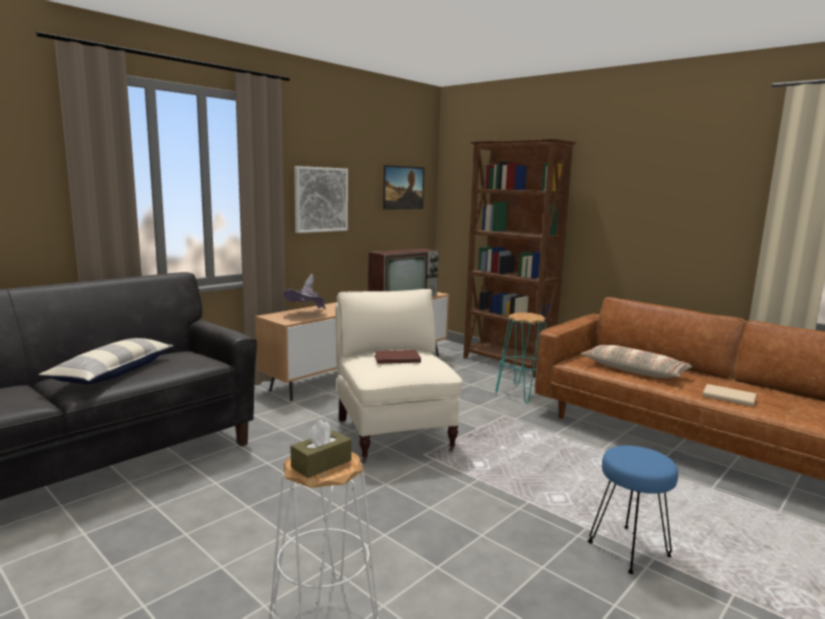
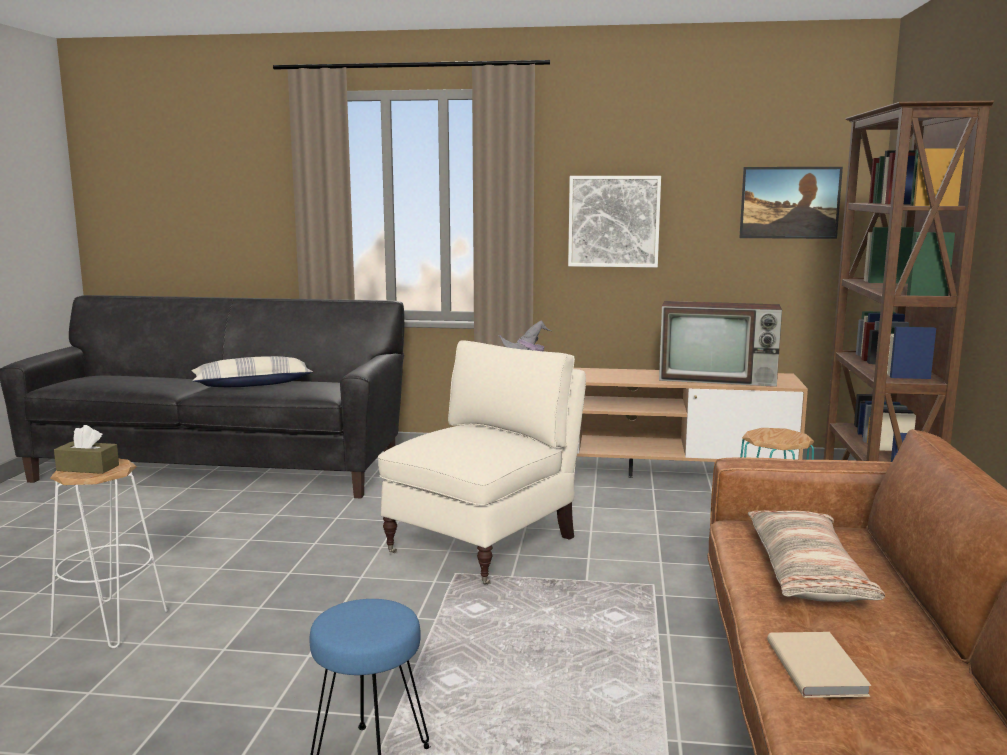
camera: 55 degrees right, 0 degrees up
(396, 358) = (461, 436): brown book -> none

